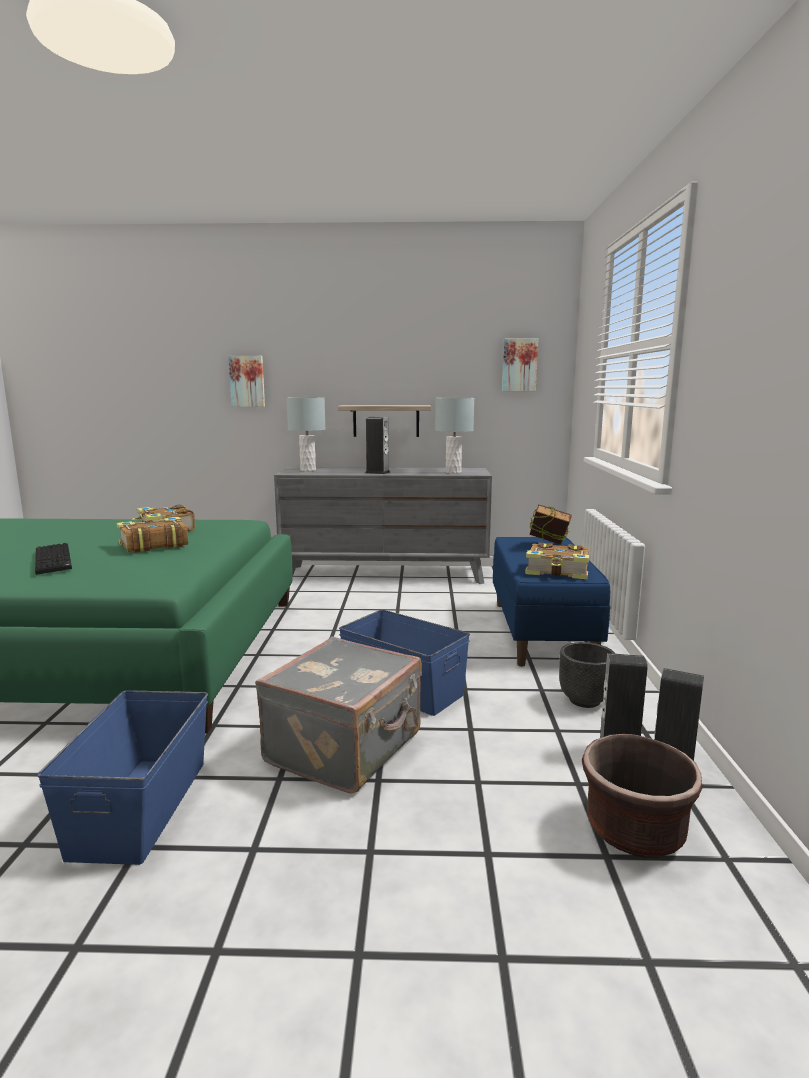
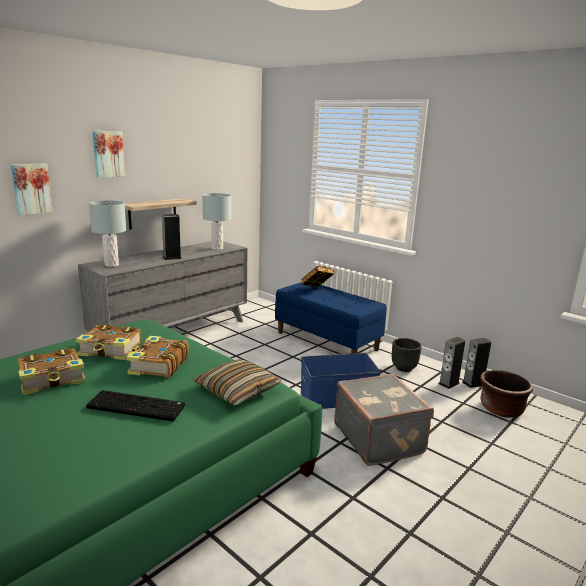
camera: 50 degrees left, 5 degrees up
(133, 576) = (237, 390): none -> pillow
(142, 806) = (371, 520): blue storage box -> none
(519, 365) = (233, 165): picture -> picture (108, 154)
(558, 571) = (357, 304): book -> book (53, 379)

